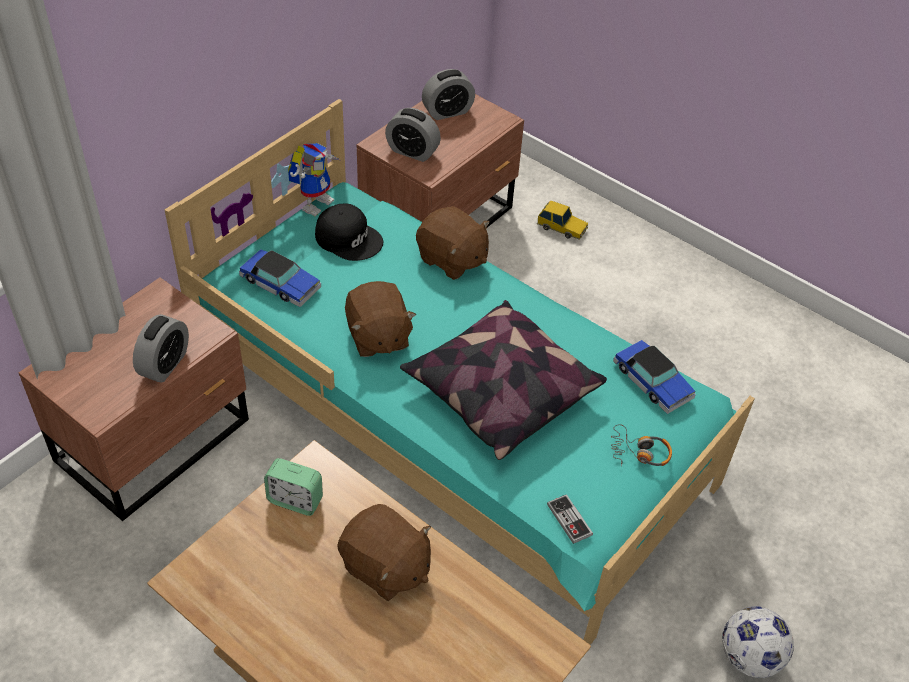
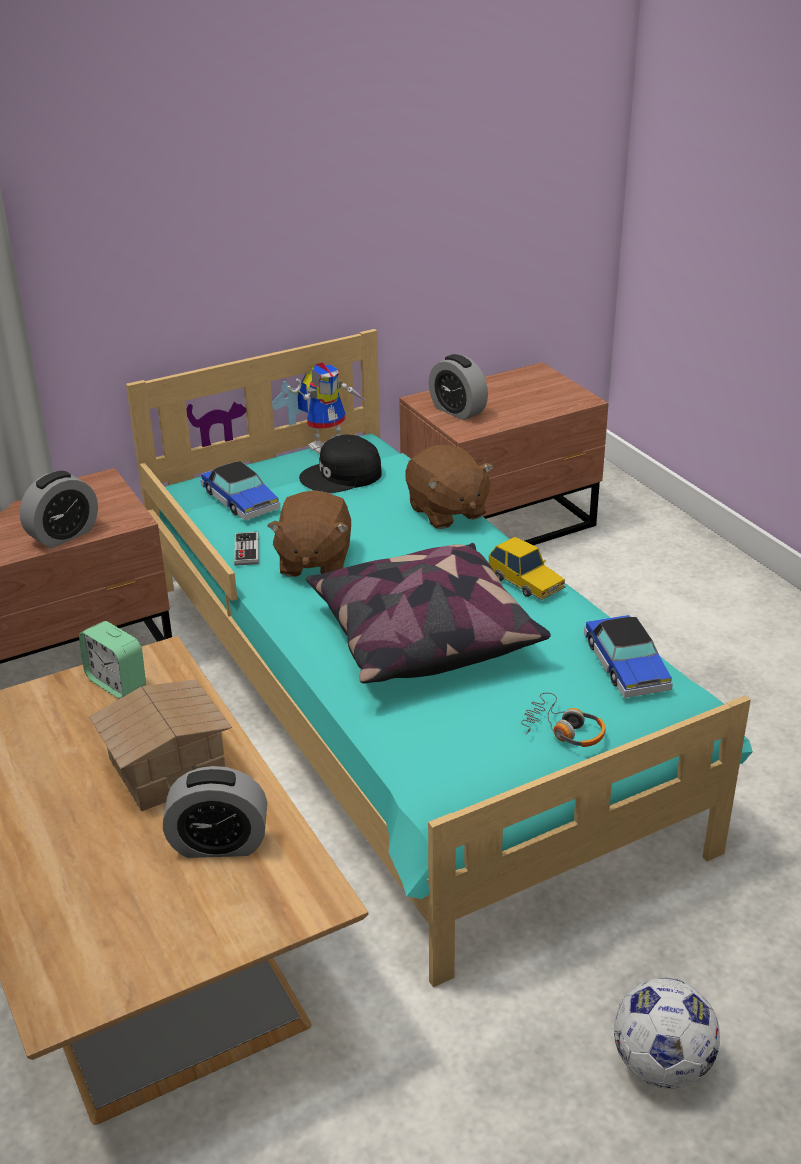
camera: 25 degrees right, 15 degrees down
(349, 238) = (342, 476): black cap -> black cap turned 105 degrees clockwise
(385, 568) = (169, 767): brown plush toy -> toy house
(447, 112) = (521, 385): alarm clock -> alarm clock (219, 844)
(562, 227) = (648, 554): toy car -> toy car (526, 582)
(569, 520) = (426, 776): game controller -> game controller (246, 550)

